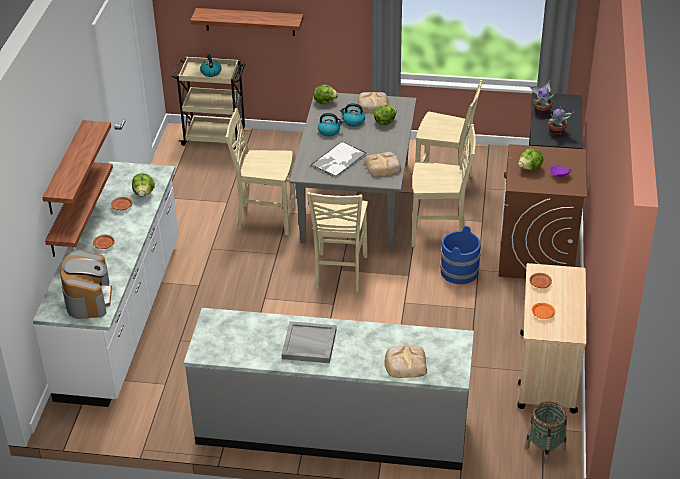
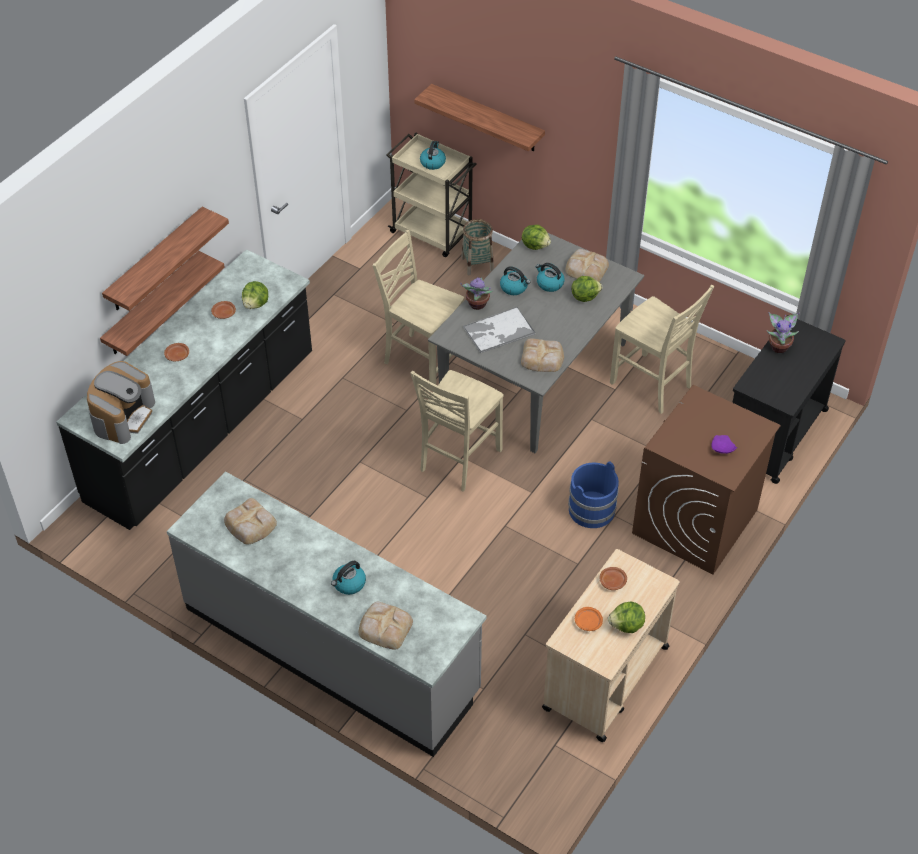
camera: 25 degrees right, 10 degrees up
(122, 318) = (203, 429): white counter -> black counter
(249, 335) = (250, 524): none -> bread
(308, 344) = (302, 561): grey tray -> none
(356, 346) = (349, 584): none -> kettle
(440, 233) = (602, 451): beige chair -> none
(530, 168) = (694, 427): lettuce -> lettuce (626, 626)
(545, 448) = (539, 770): basket -> basket (477, 264)
(556, 133) = (776, 383): potted plant -> potted plant (477, 305)

